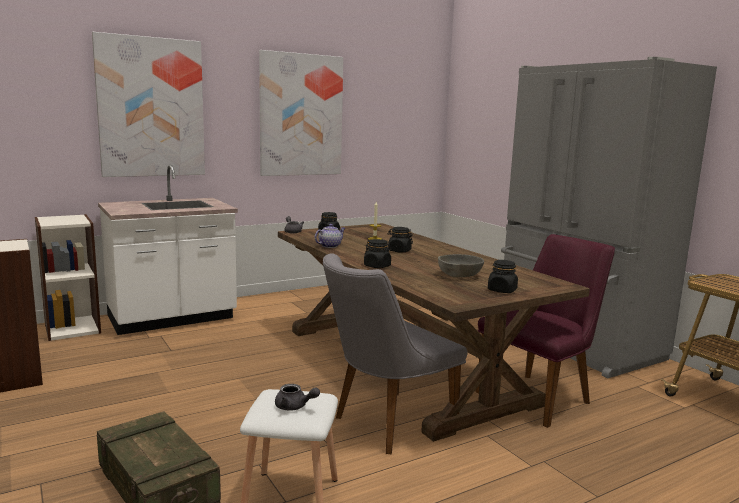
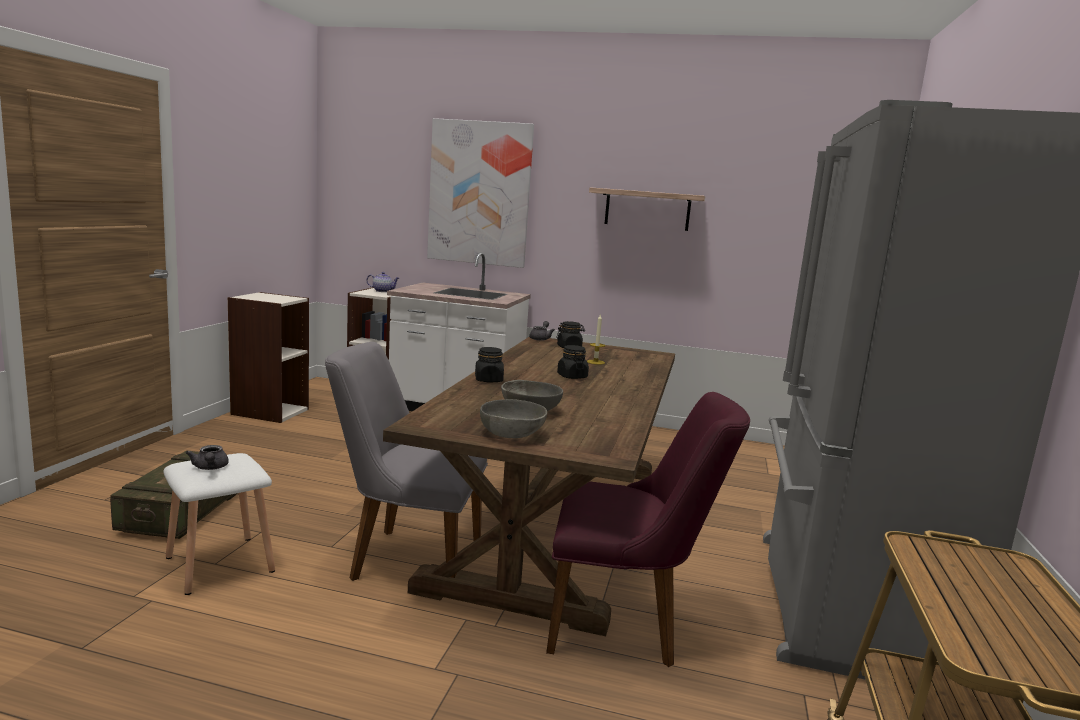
camera: 45 degrees right, 0 degrees up
(301, 115) = (647, 209): picture -> shelf
(329, 246) = (521, 356): teapot -> teapot (383, 291)
(502, 290) = (512, 434): black jar -> grey bowl

